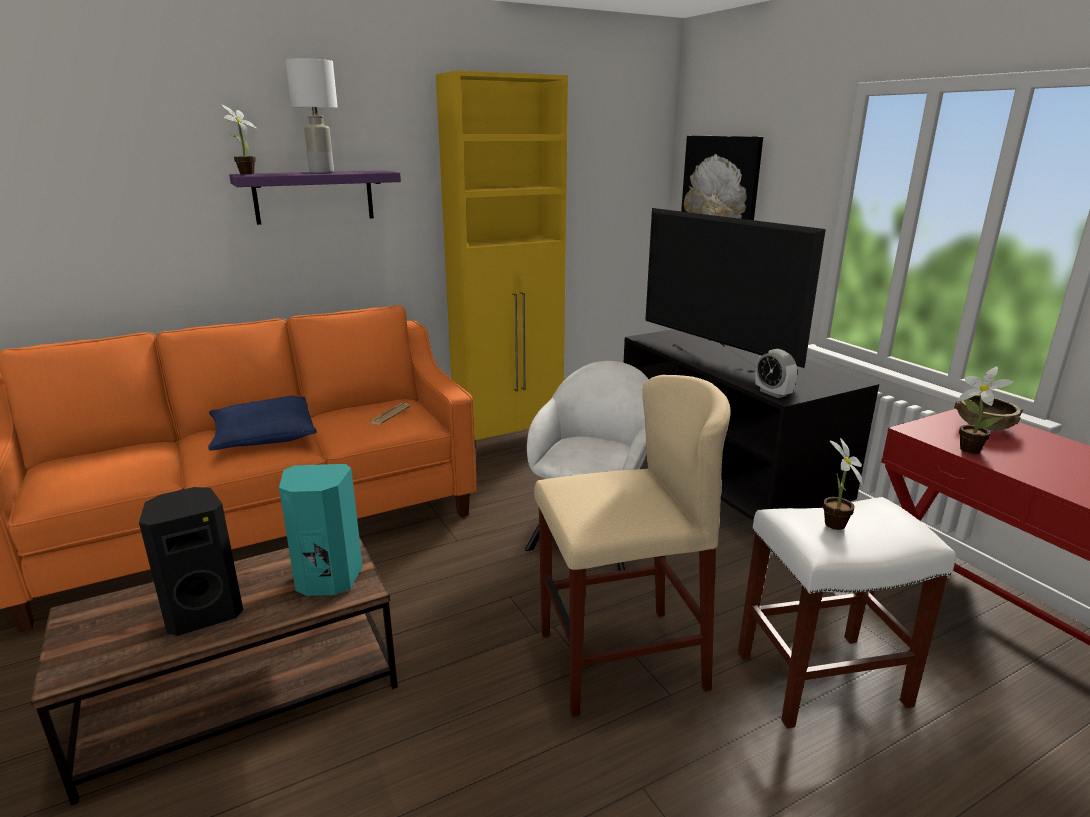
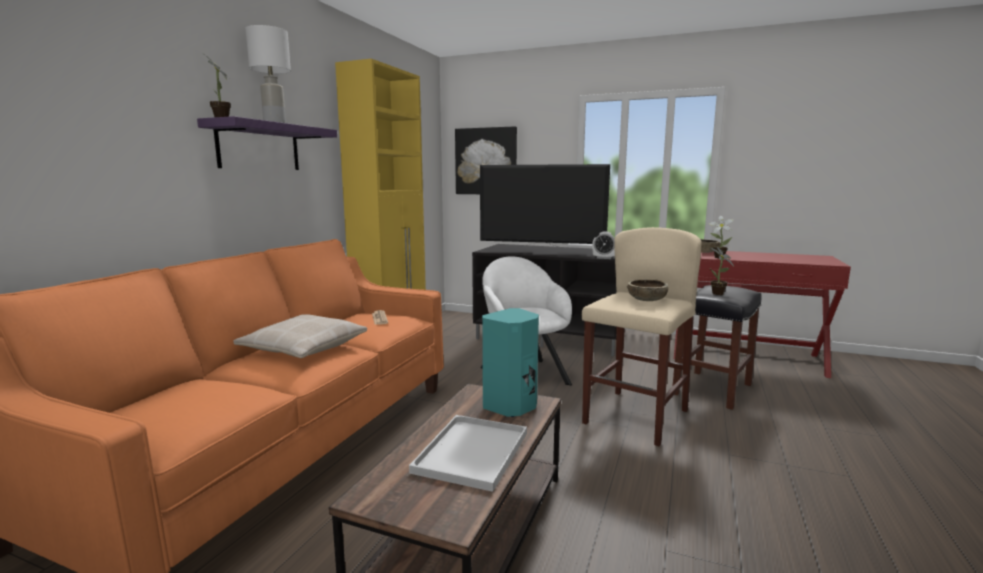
camera: 40 degrees left, 10 degrees down
(204, 612) = (472, 450): black speaker -> white tray
(263, 435) = (303, 349): blue pillow -> beige pillow
(625, 500) = (646, 300): none -> brown bowl
(822, 678) = (712, 388): white stool -> black stool

